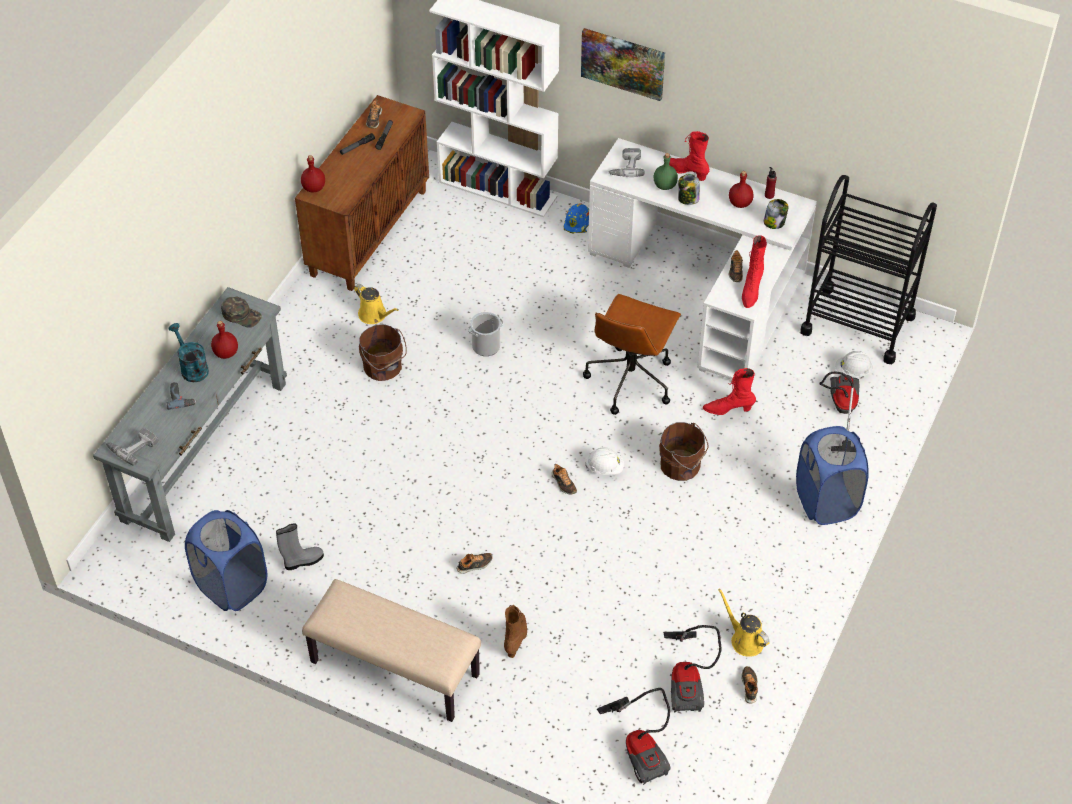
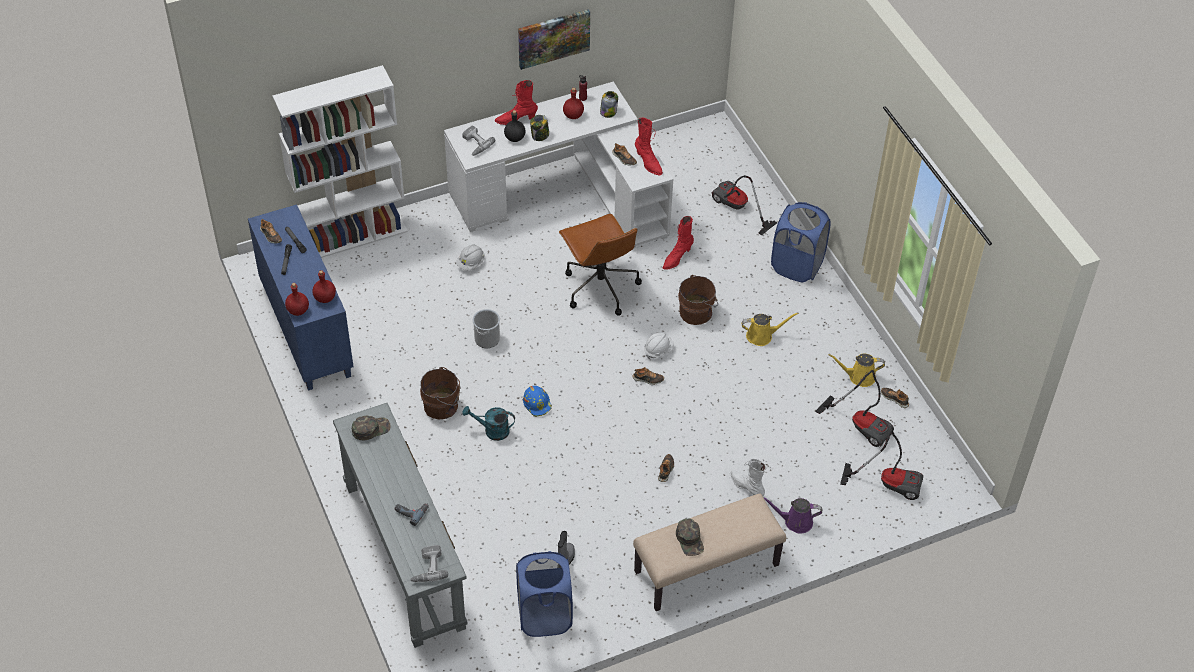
camera: 50 degrees left, 0 degrees up
(192, 367) = (389, 488): turquoise watering can -> turquoise watering can (492, 431)
(225, 353) = (397, 460): red bottle -> red bottle (324, 298)
(367, 618) = (690, 540): none -> green cap
(368, 232) = (305, 331): brown cabinet -> blue cabinet
(374, 315) = (388, 379): yellow watering can -> yellow watering can (762, 336)
(516, 639) = (747, 488): brown boot -> white boot
(516, 702) = (795, 521): none -> purple watering can
(578, 223) = (435, 218): blue hard hat -> blue hard hat (537, 404)
(623, 63) = (439, 65): picture -> picture (553, 38)
(664, 186) = (515, 138): green bottle -> black bottle
(852, 371) = (712, 181): white hard hat -> white hard hat (471, 263)
(857, 324) = (678, 151): black cart -> none

